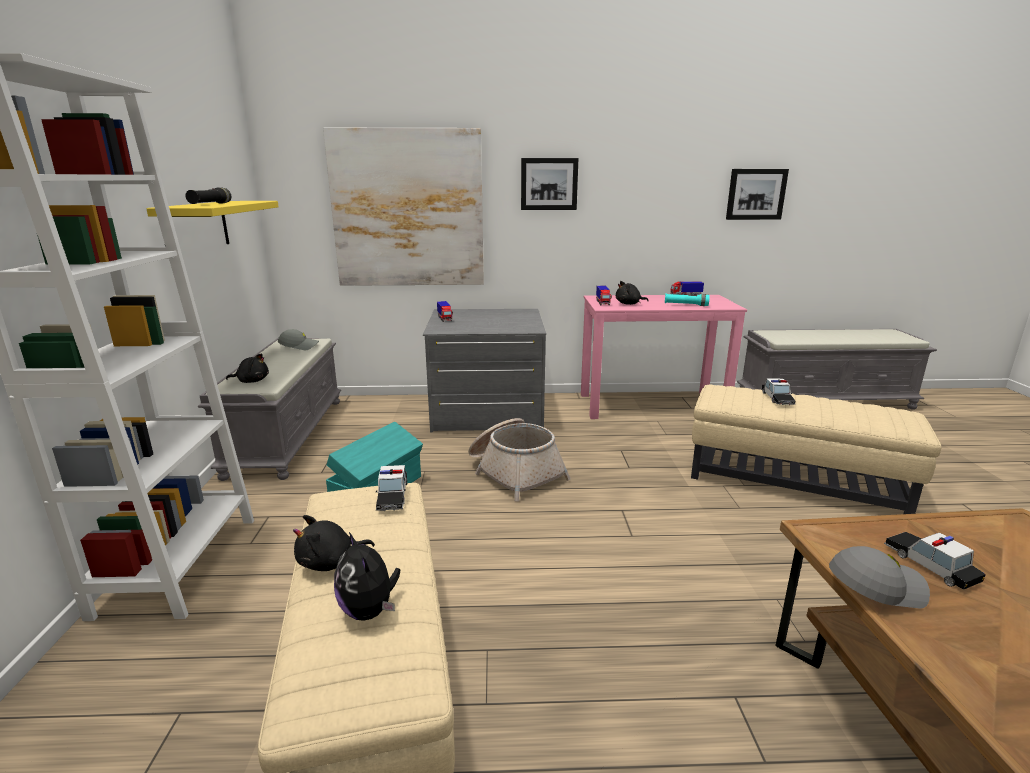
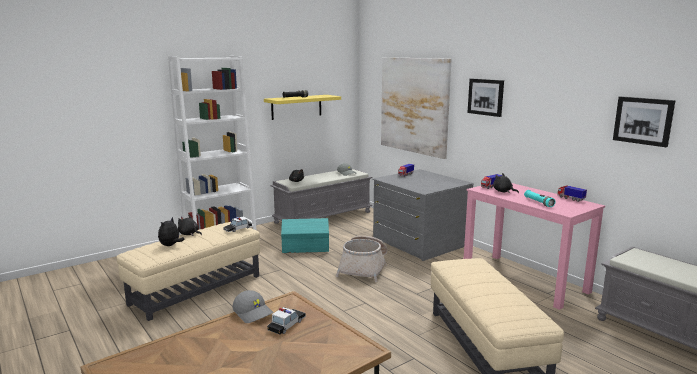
camera: 55 degrees right, 5 degrees down
(777, 398) = (479, 276): toy car -> none

